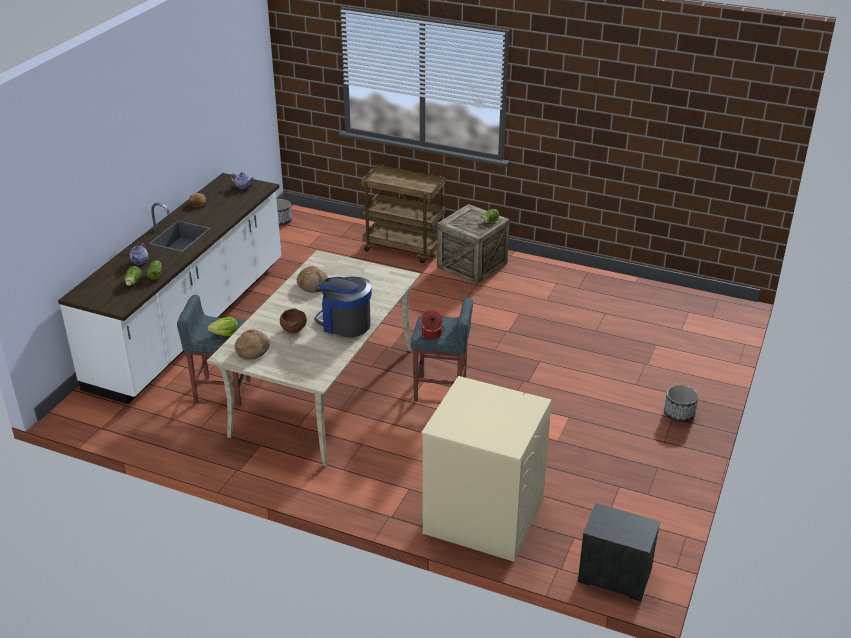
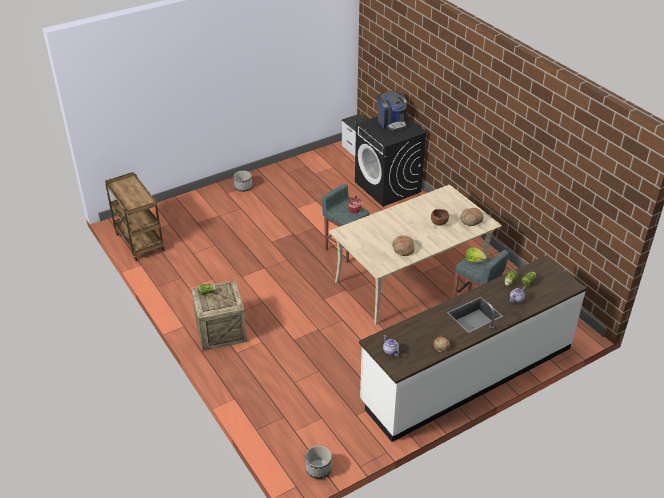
camera: 145 degrees left, 5 degrees up
(345, 324) = (406, 215): coffee machine -> coffee machine (391, 122)
(404, 248) = (248, 374): brown cart -> brown cart (138, 241)
(483, 517) = (388, 187): beige washing machine -> black washing machine

